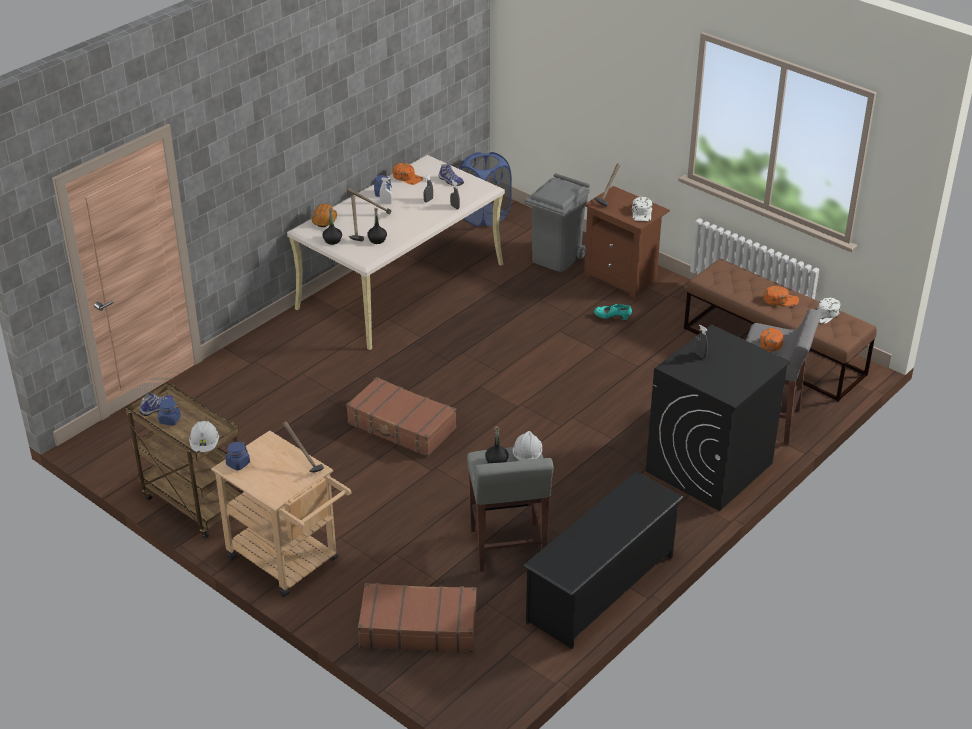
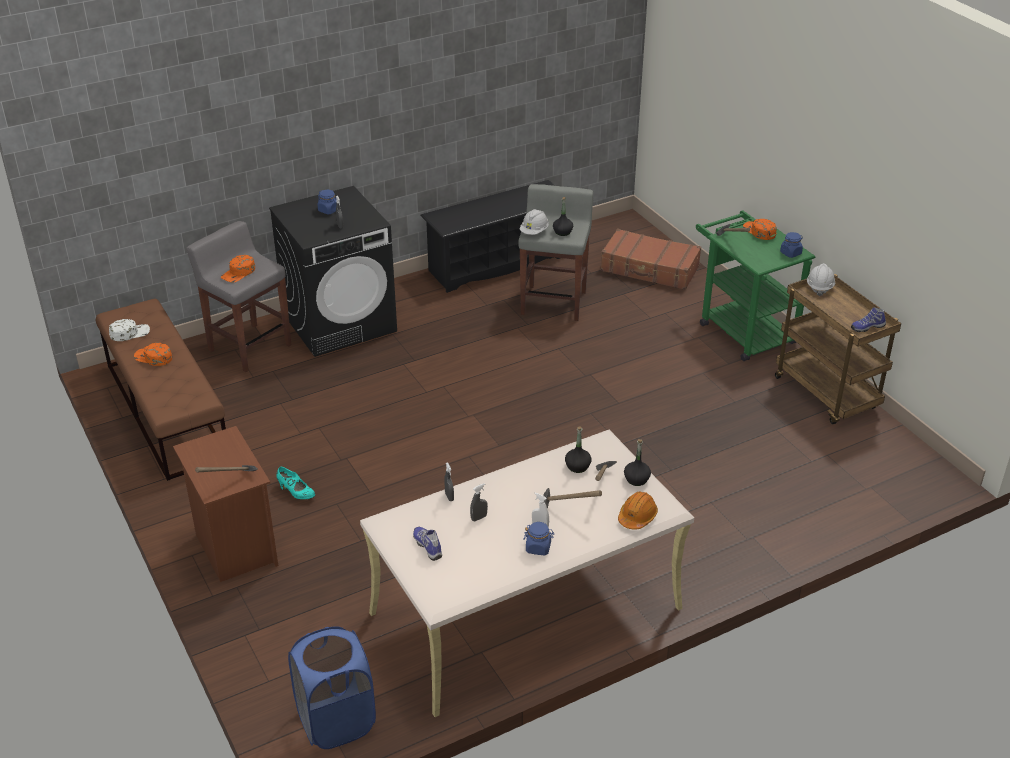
camera: 160 degrees left, 0 degrees up
(169, 420) = (854, 314): blue jar -> blue jar (328, 210)
(289, 563) = (742, 329): beige cart -> green cart
(401, 427) = (602, 421): brown suitcase -> none
(408, 177) = (486, 571): orange cap -> orange cap (759, 231)
(556, 258) = (292, 604): grey trash can -> none
(642, 213) = (211, 448): white cap -> none

